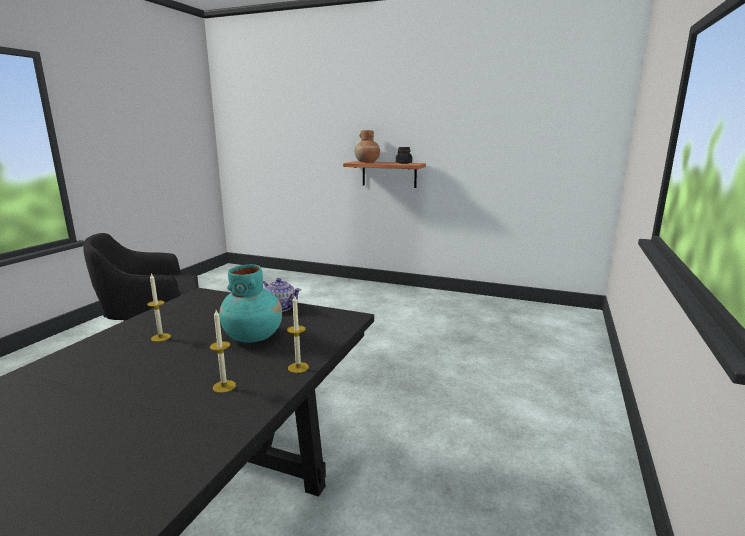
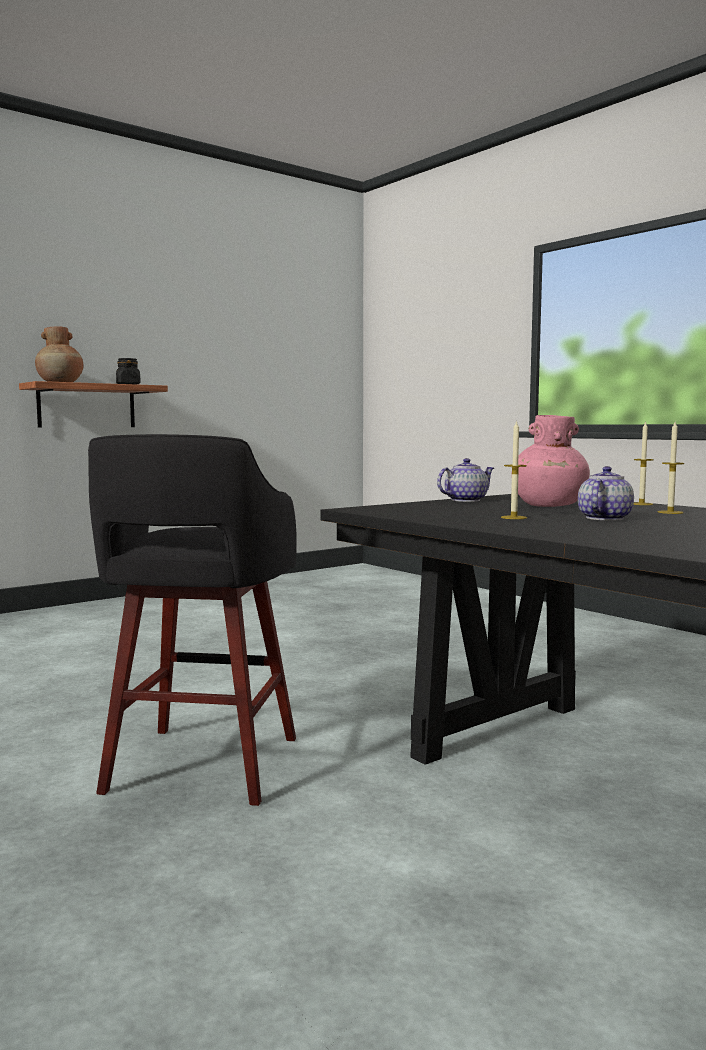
camera: 60 degrees left, 10 degrees down
(163, 365) = (603, 518): none -> teapot
(253, 336) = (548, 506): turquoise vase -> pink vase

